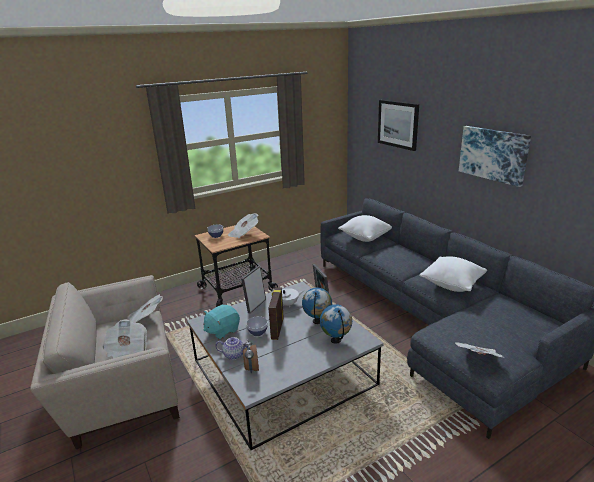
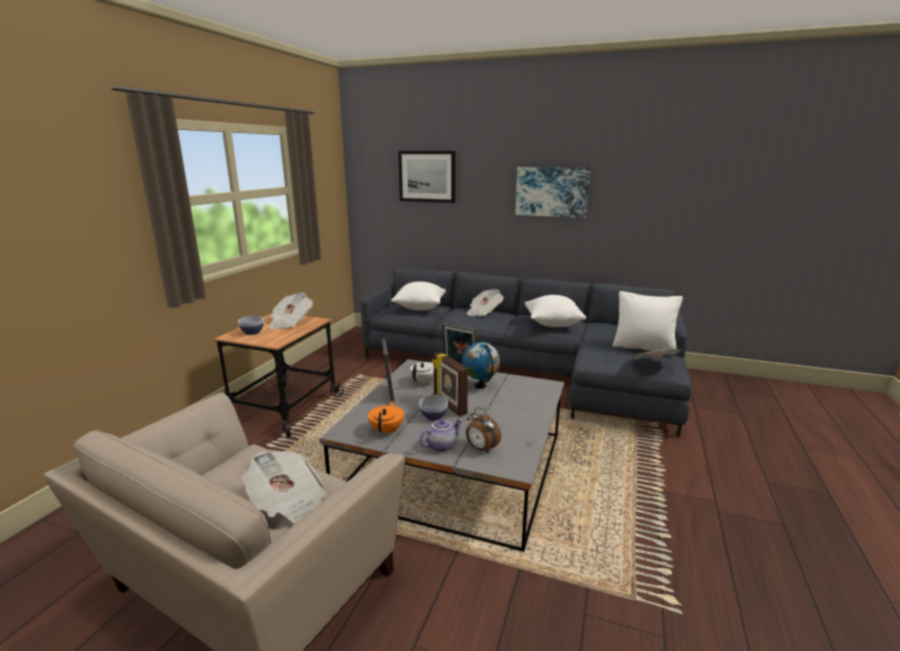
camera: 40 degrees left, 5 degrees down
(145, 319) = (252, 457): newspaper -> newspaper (483, 312)
(222, 330) = (387, 430): turquoise plush toy -> orange teapot
(336, 340) = (523, 394): globe -> none
(502, 339) = (643, 348): none -> white pillow

